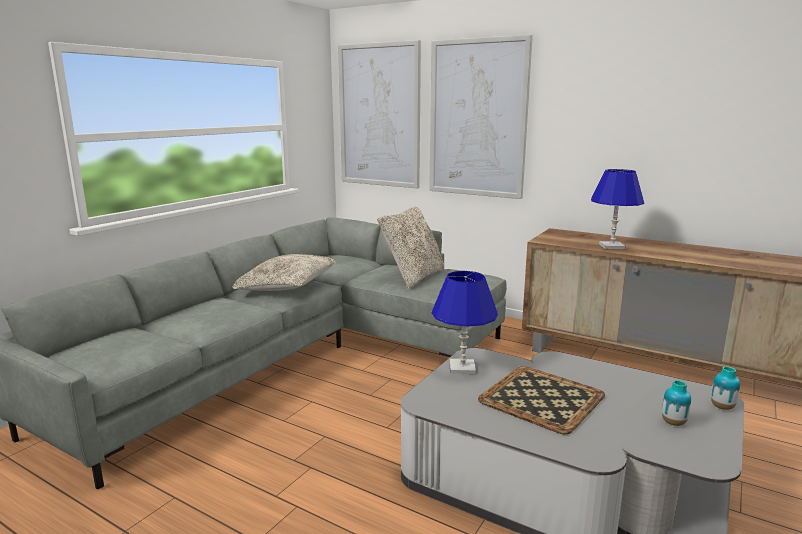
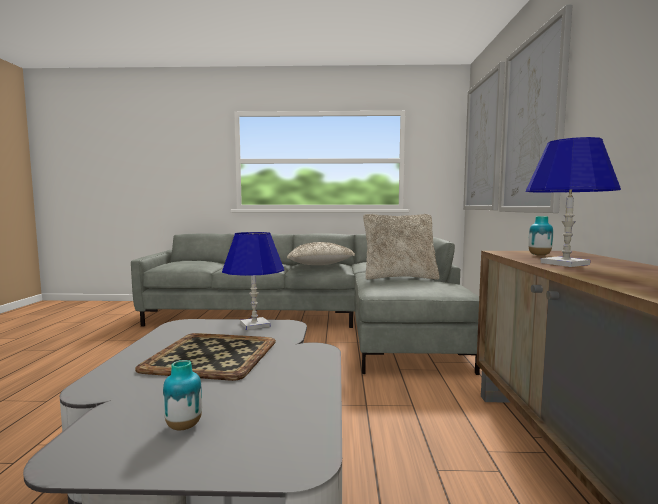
camera: 60 degrees right, 10 degrees down
(722, 407) = (259, 466): vase -> vase (539, 255)

